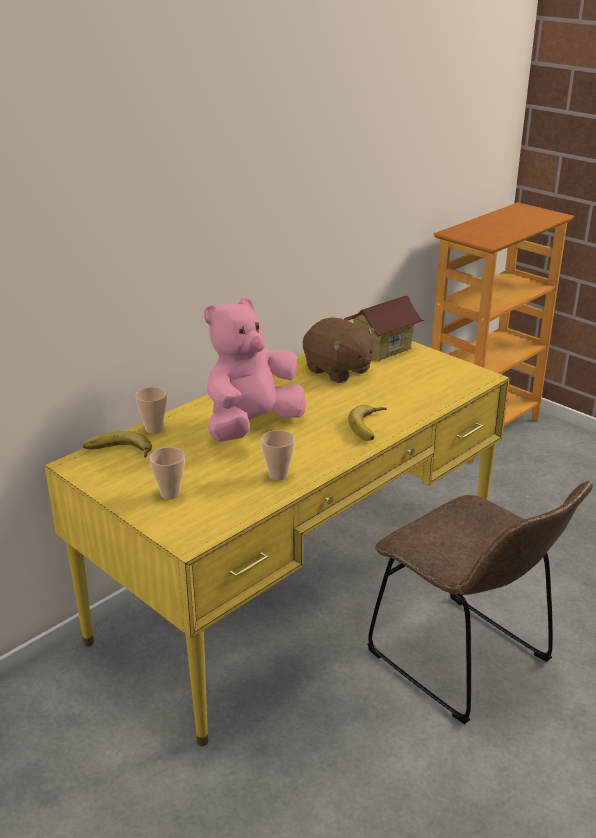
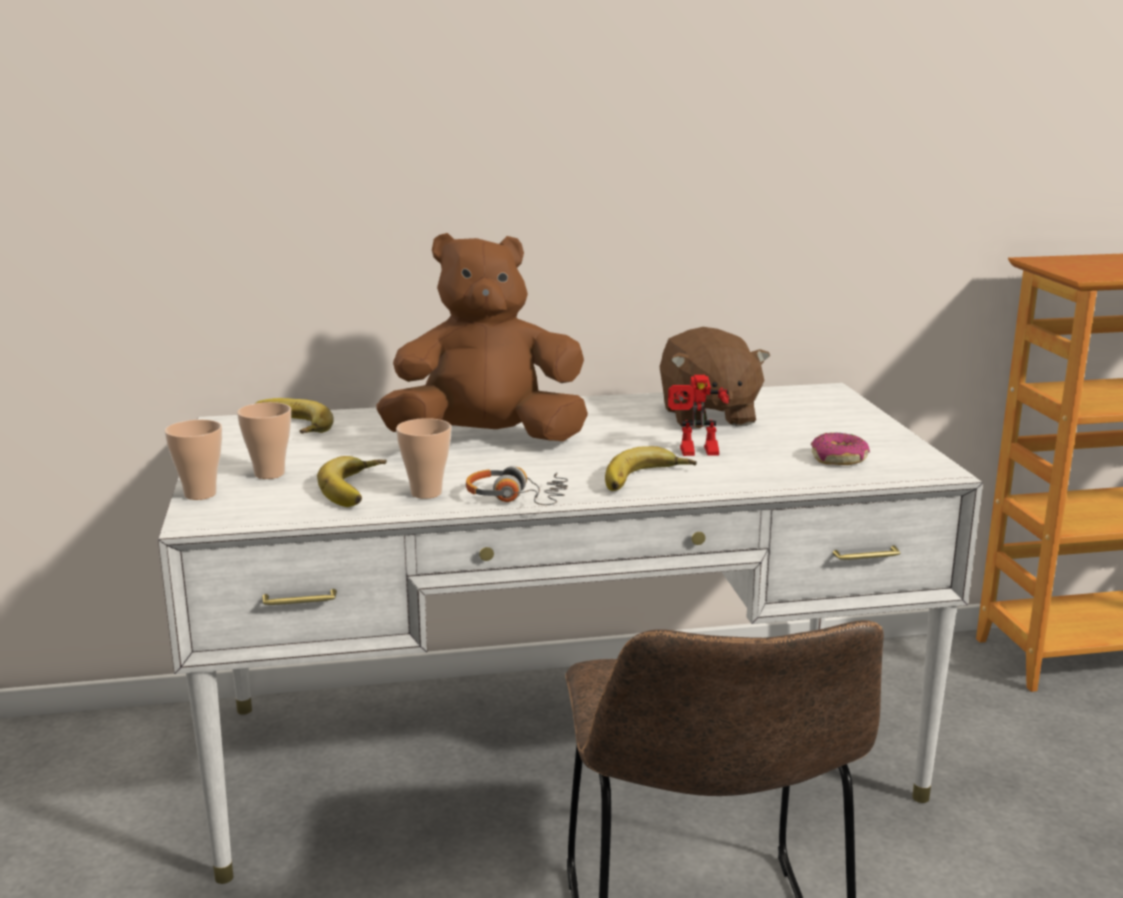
camera: 35 degrees right, 10 degrees down
(154, 429) = (368, 415): cup -> cup (200, 494)
(239, 486) = (359, 489): none -> banana
(252, 426) = (486, 440): pink plush toy -> brown plush toy
(297, 587) = (561, 751): yellow desk -> white desk
(328, 462) = (516, 498): none -> headphones
(369, 399) = (697, 453): none -> toy robot
(382, 348) = (817, 409): toy house -> none
(436, 382) = (839, 459): none -> donut

